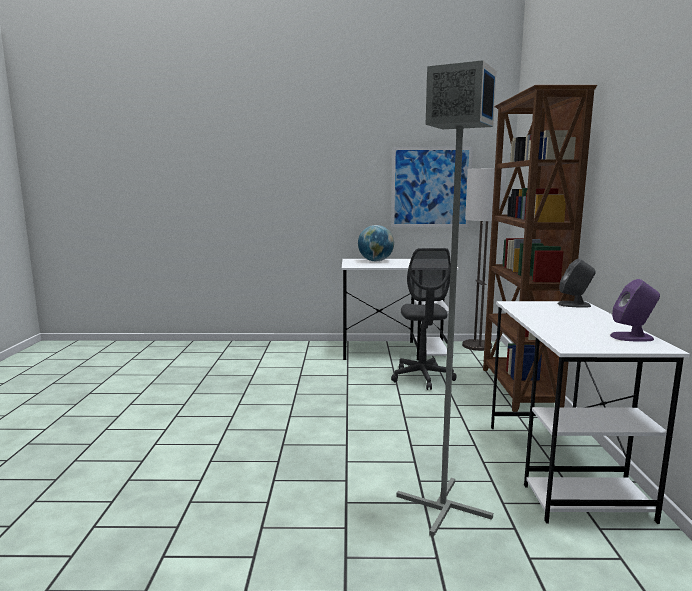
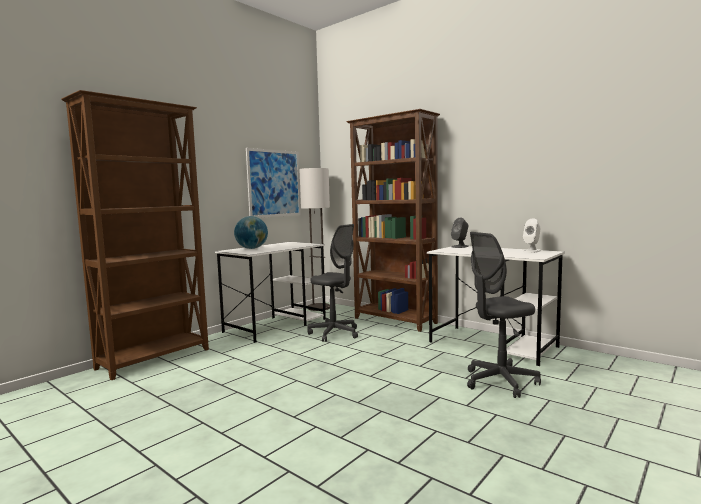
camera: 50 degrees left, 5 degrees down
(262, 347) = (155, 359): none -> brown bookcase
(441, 506) = (500, 382): grey floor lamp -> grey office chair
(632, 337) = (532, 251): purple speaker -> white speaker

